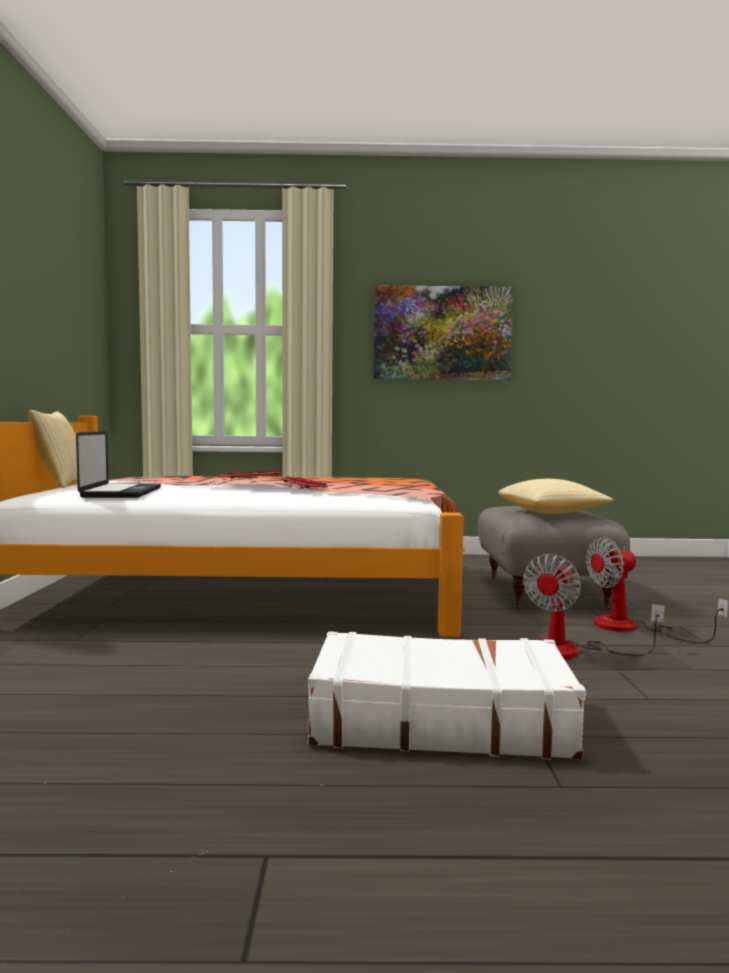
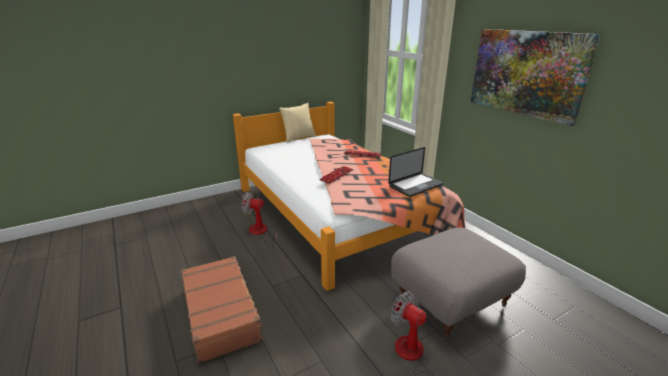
camera: 60 degrees right, 20 degrees up
(122, 492) = (282, 155): laptop -> laptop (415, 185)
(439, 719) = (221, 313): white suitcase -> brown suitcase
(552, 513) = (444, 256): pillow -> none
(572, 651) = (338, 337): fan -> fan (260, 233)

